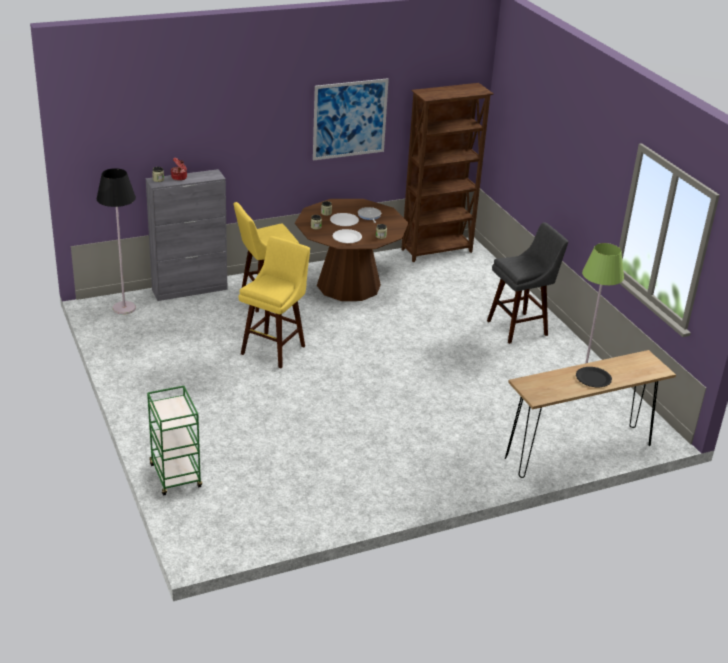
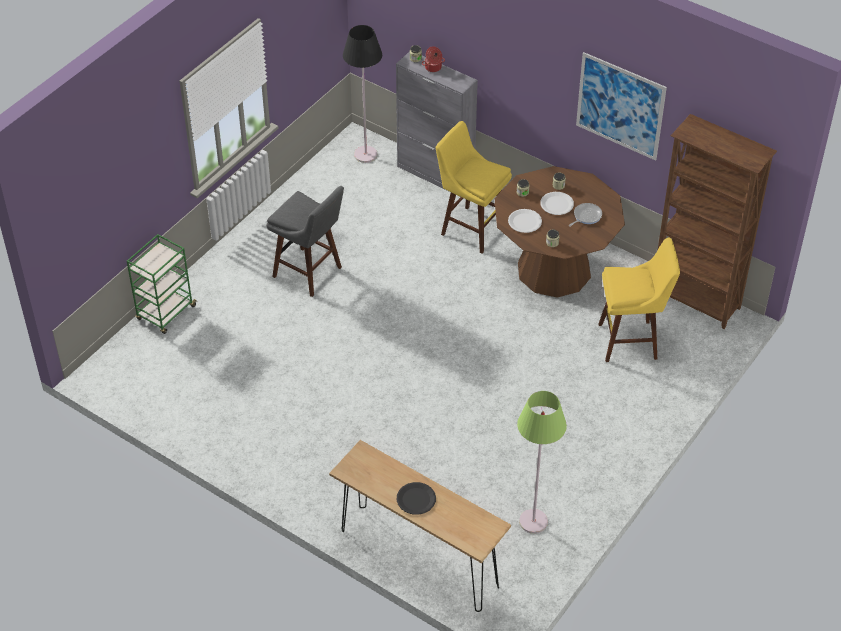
camera: 60 degrees right, 15 degrees up
(275, 348) = (394, 276): yellow stool -> yellow stool (631, 341)
(520, 327) = (605, 429): grey stool -> grey stool (310, 273)

